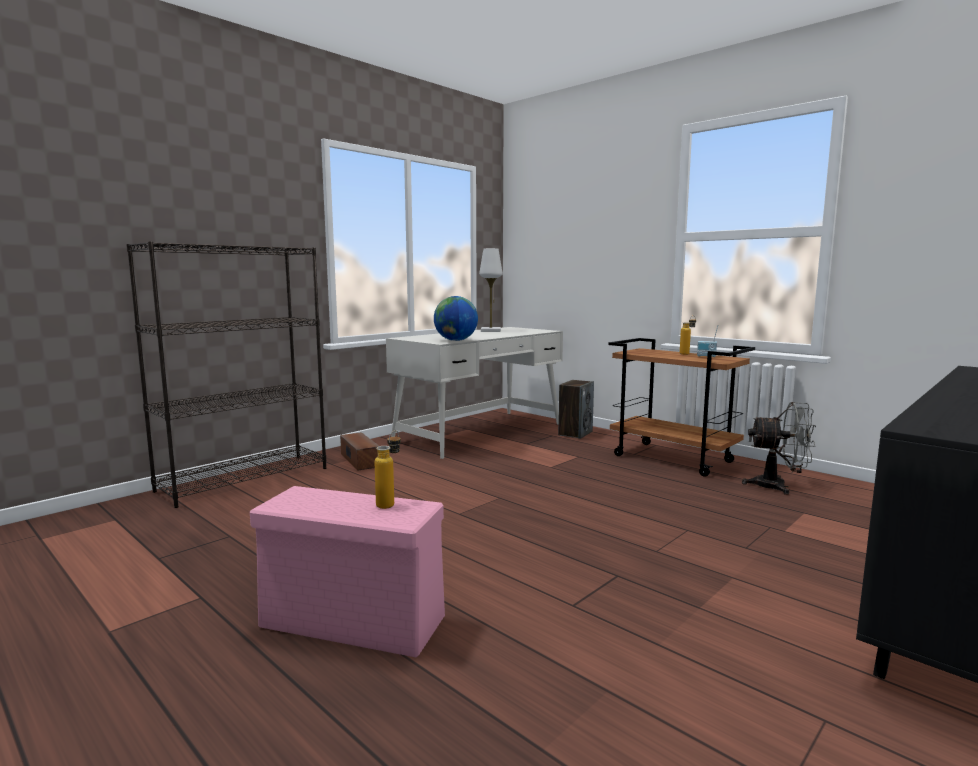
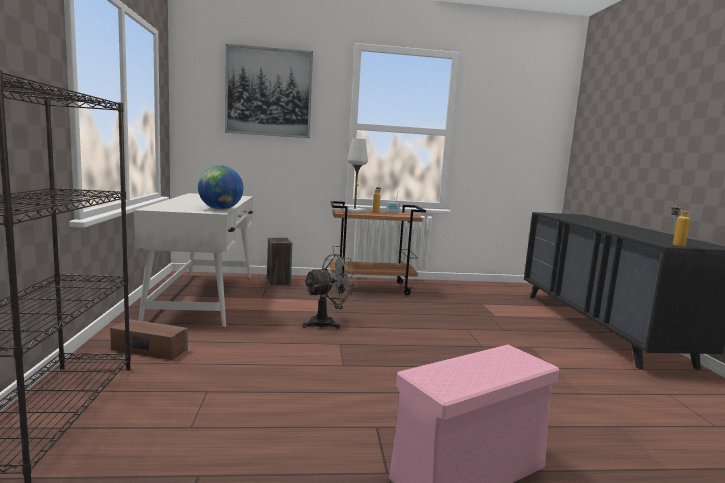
camera: 50 degrees left, 0 degrees up
(390, 503) = (493, 356): bottle -> bottle (674, 245)
(491, 331) = (197, 198): white table lamp -> white table lamp (354, 211)
(586, 209) = (269, 92): none -> picture
(778, 486) = (446, 292): grey fan -> grey fan (327, 323)

